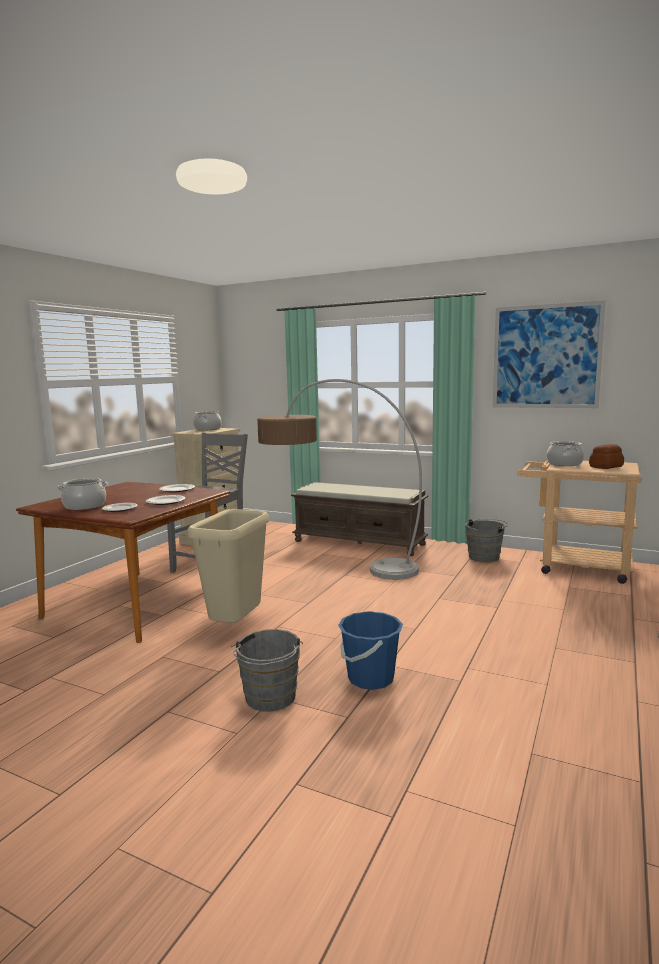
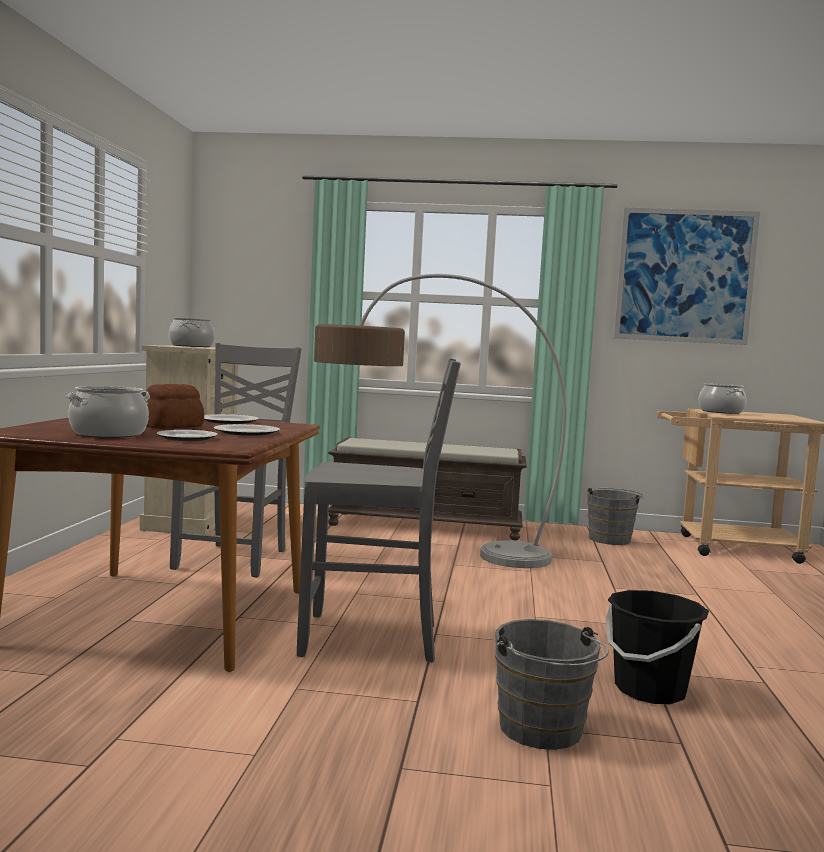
camera: 20 degrees left, 5 degrees down
(236, 627) = (373, 639): beige trash can -> grey chair
(370, 678) = (649, 690): blue bucket -> black bucket
(606, 467) = (773, 416): bread -> bread (173, 426)

